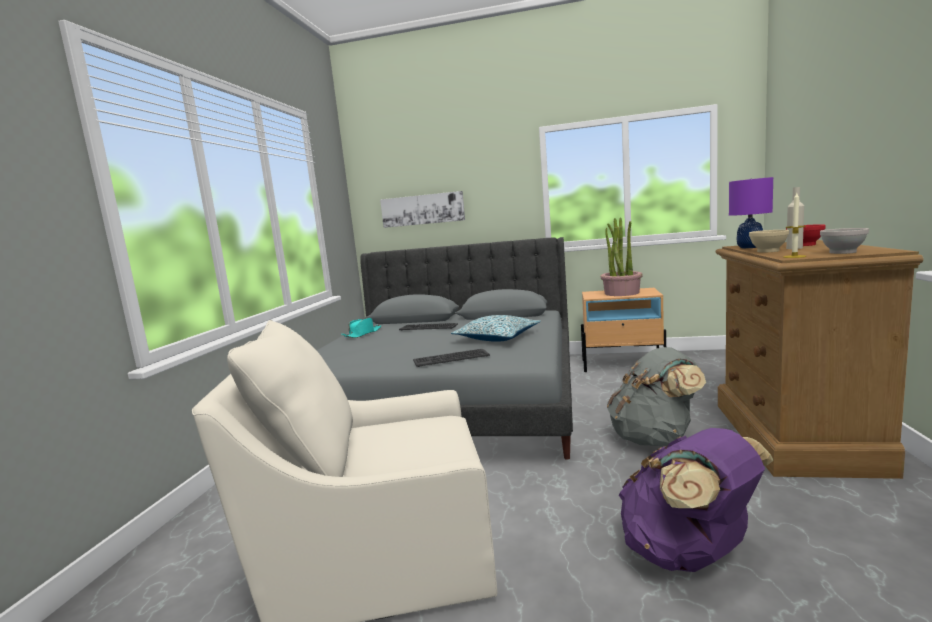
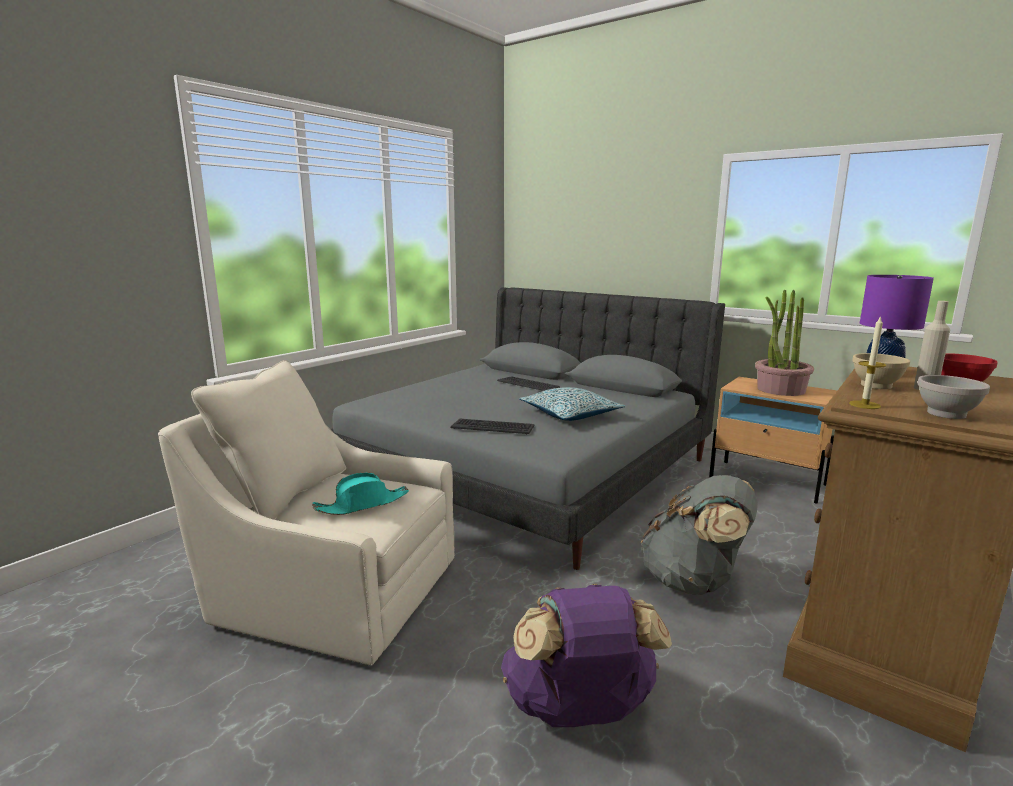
camera: 25 degrees right, 5 degrees up
(362, 334) = (462, 377): turquoise hat -> turquoise hat (363, 504)
(422, 209) = (575, 245): picture -> none

